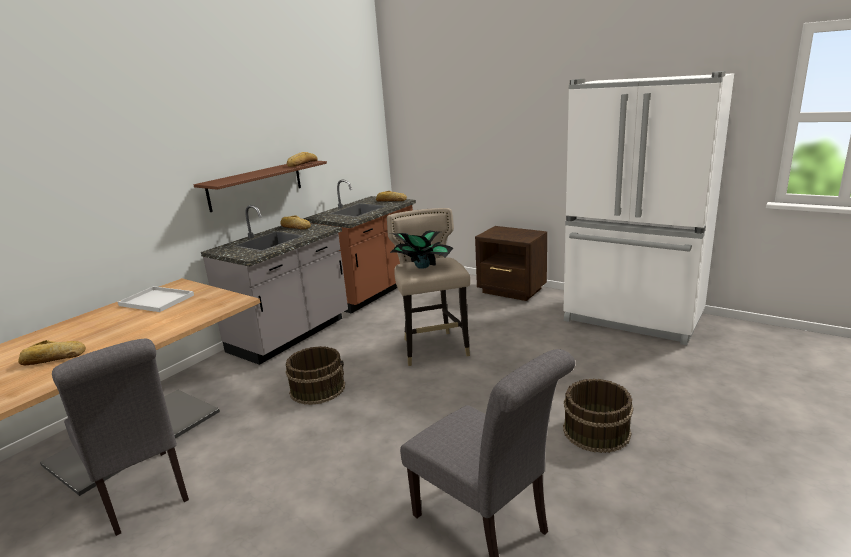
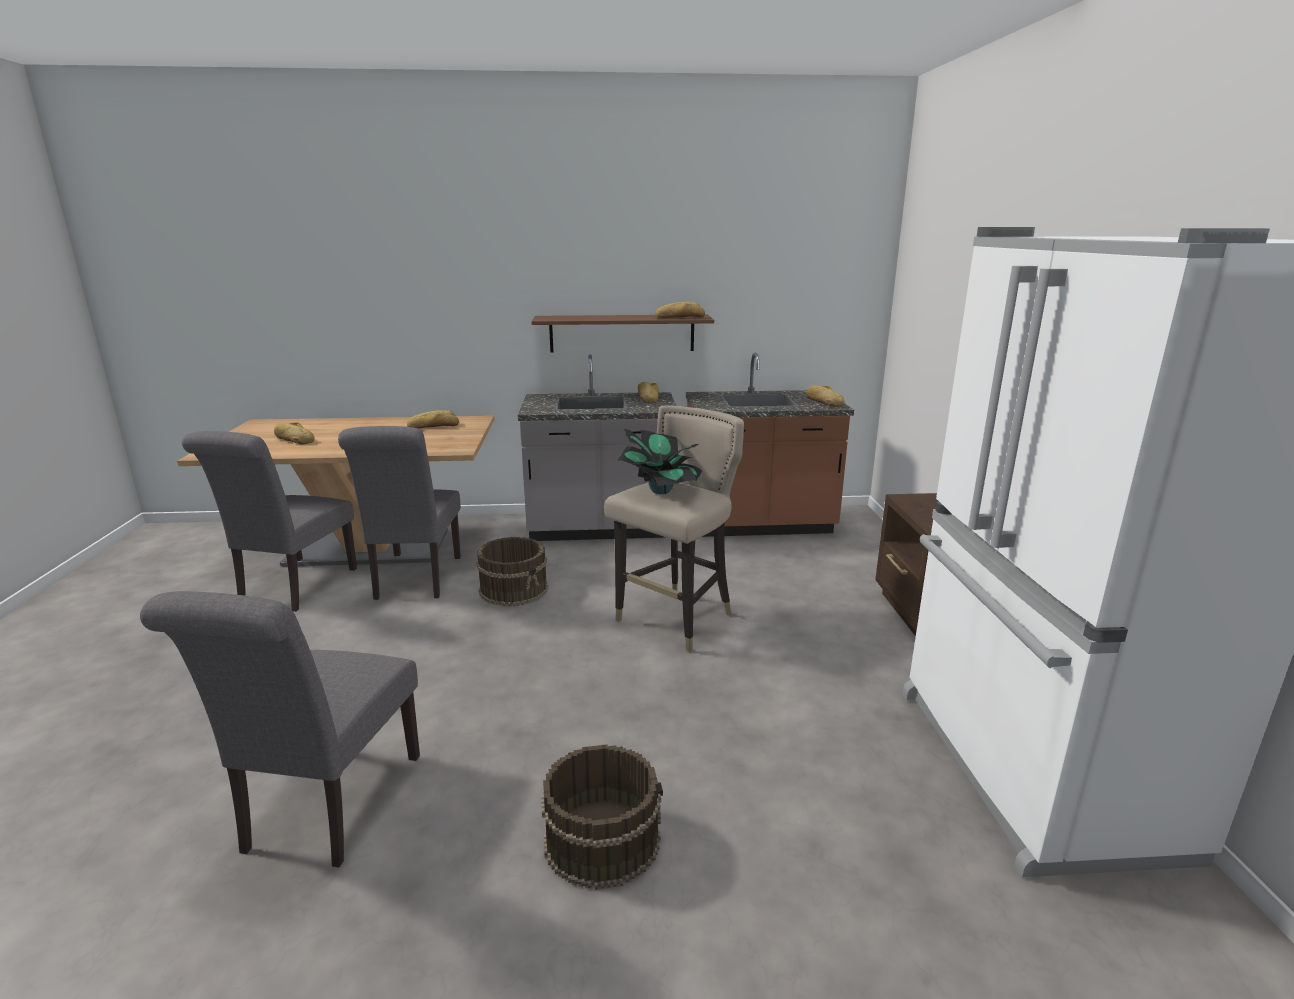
camera: 50 degrees right, 0 degrees up
(158, 300) = (433, 426): white tray -> bread
(236, 426) = (416, 580): none -> grey chair

